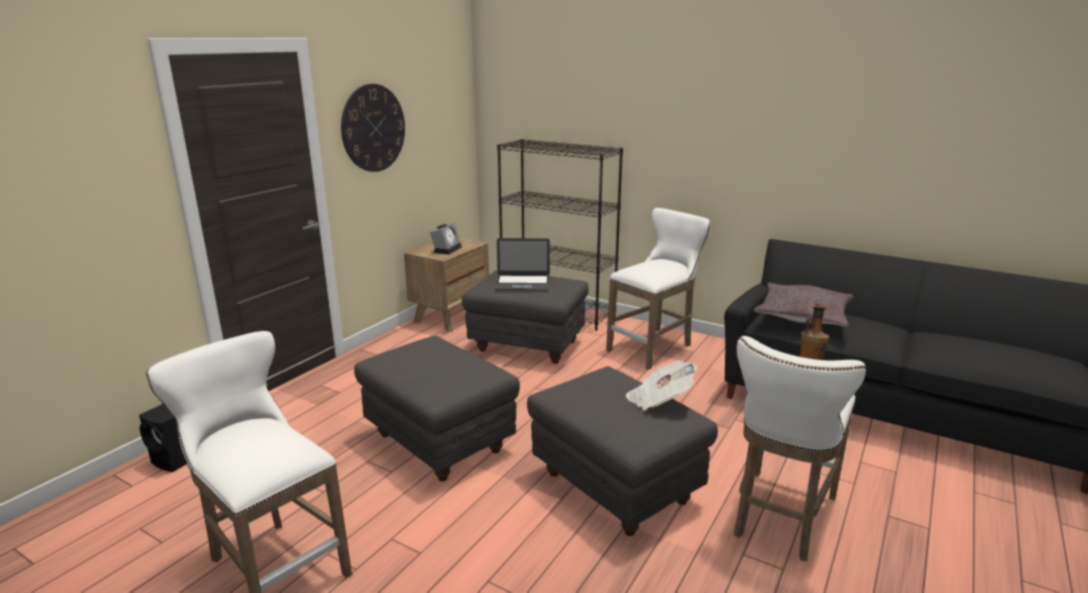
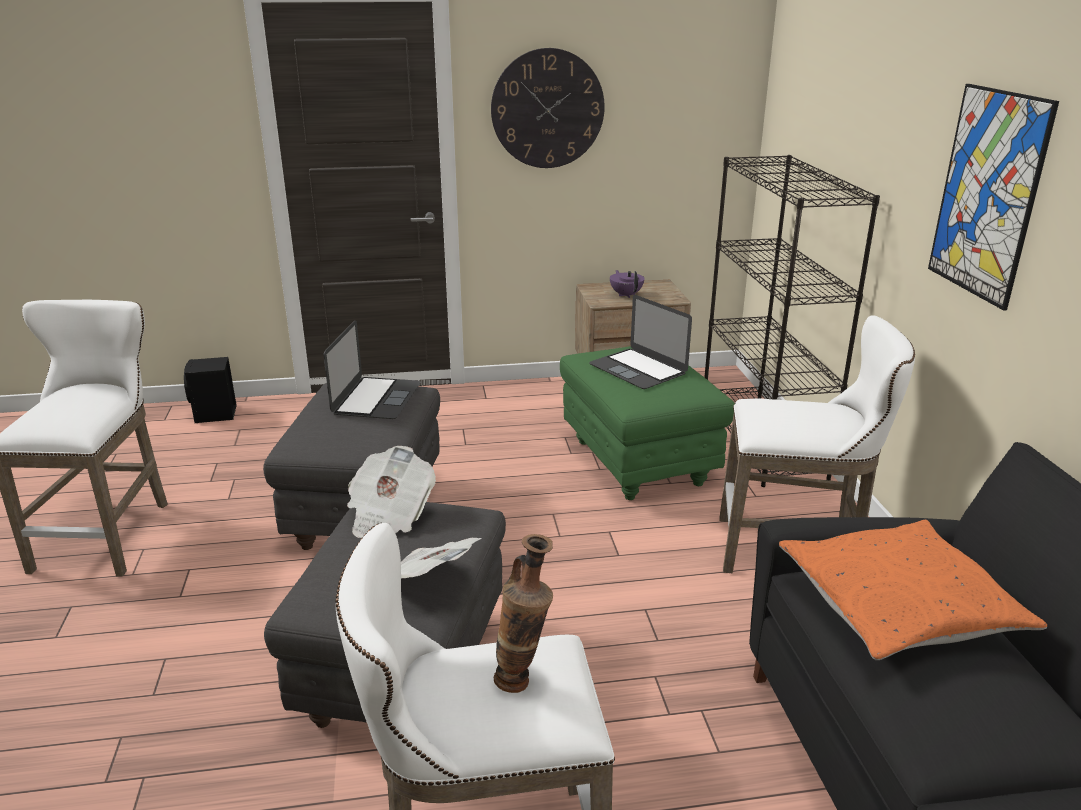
camera: 50 degrees right, 5 degrees up
(424, 352) = (376, 398): none -> laptop
(447, 249) = (626, 295): alarm clock -> purple teapot
(528, 346) = (639, 463): grey ottoman -> green ottoman
(576, 391) = (389, 514): none -> newspaper
(707, 133) = (987, 194): none -> picture
(802, 315) = (898, 604): grey pillow -> orange pillow

